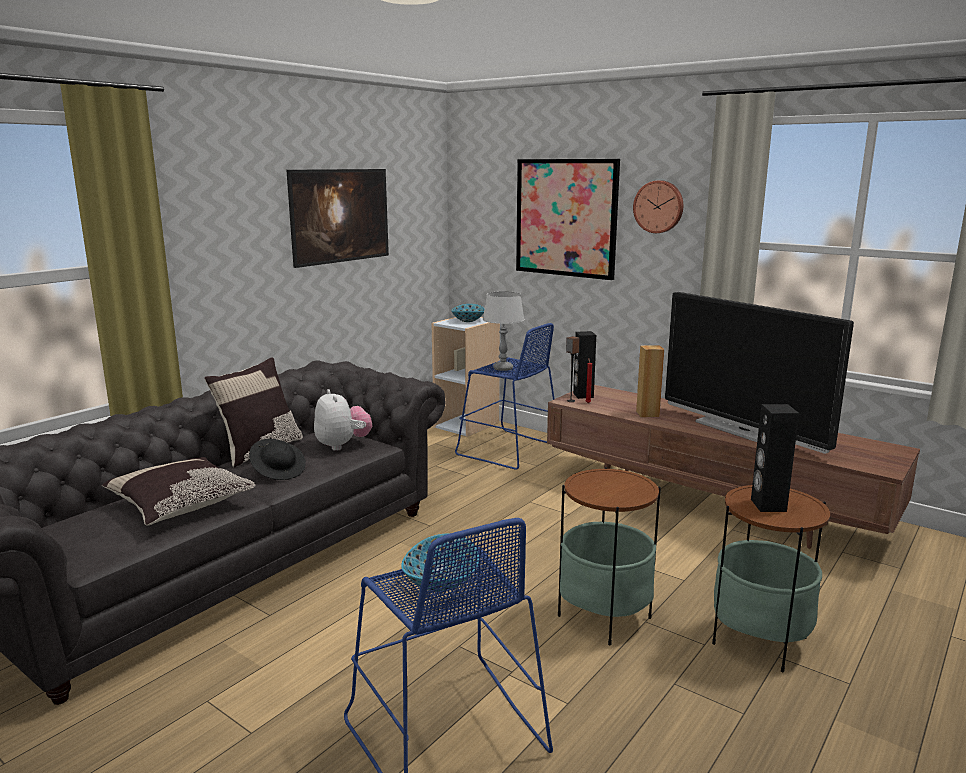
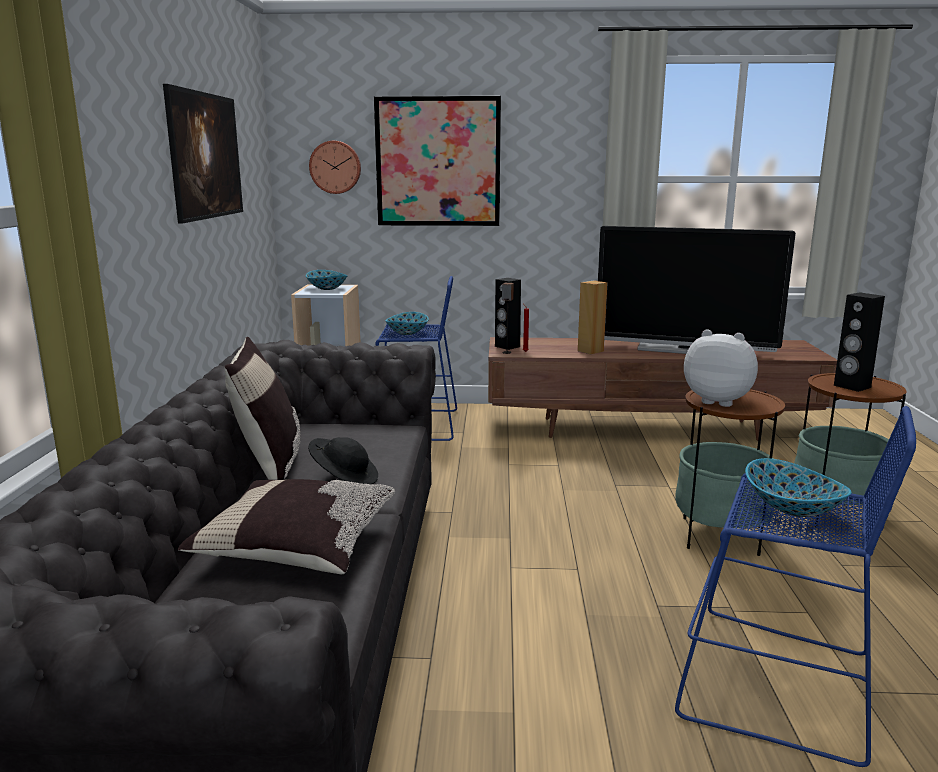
camera: 35 degrees left, 0 degrees up
(342, 445) = (361, 436): plush toy -> plush toy (718, 401)
(503, 368) = (407, 333): grey table lamp -> bowl
(659, 206) = (546, 145): wall clock -> wall clock (335, 167)

